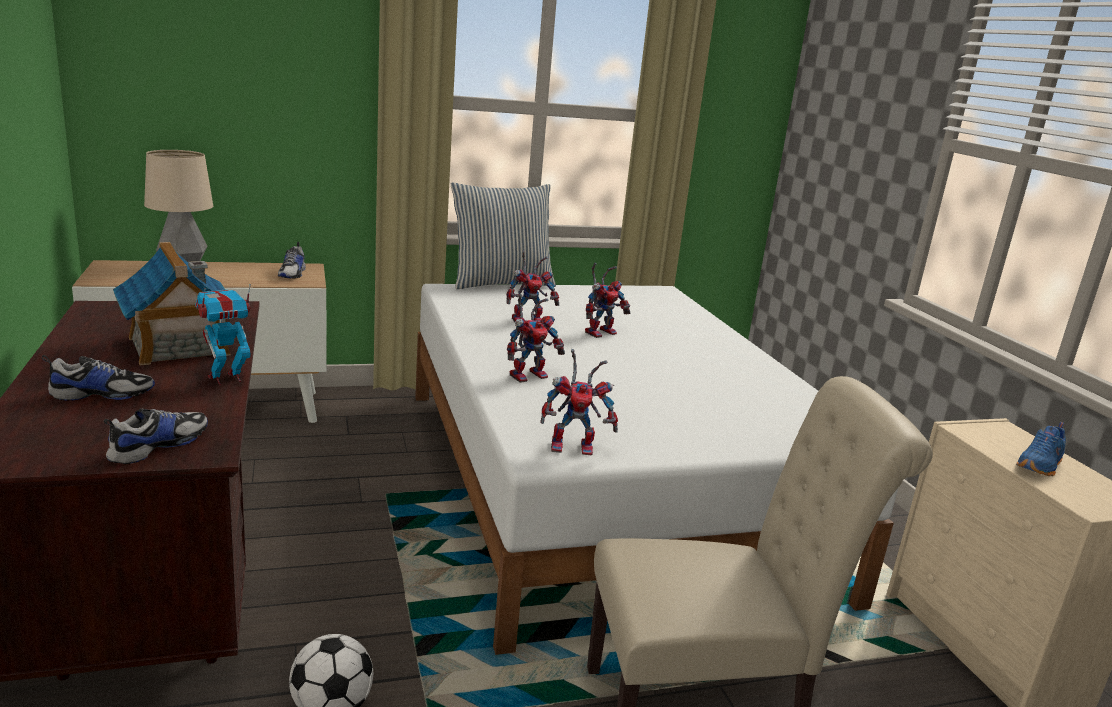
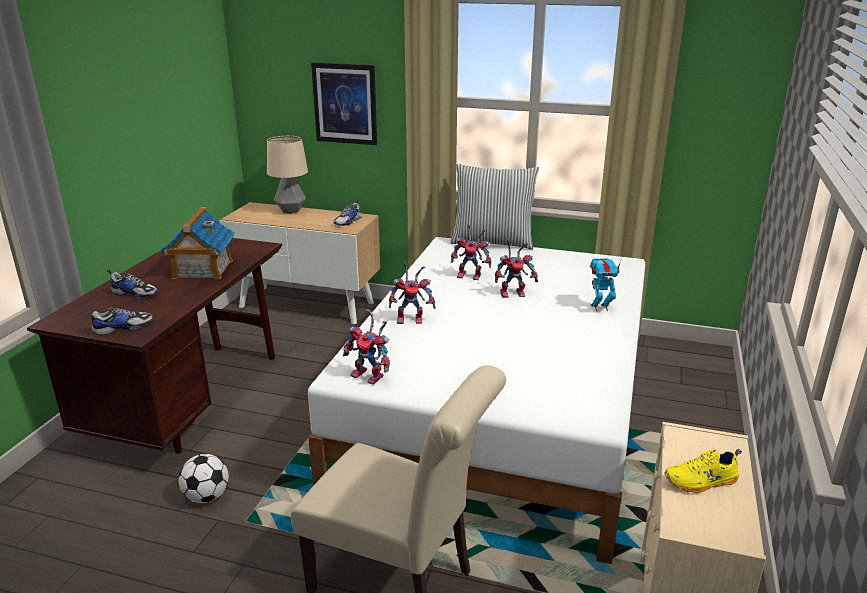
camera: 35 degrees right, 5 degrees up
(226, 378) = (199, 294): toy robot -> toy robot (600, 307)
(272, 101) = (345, 103): none -> picture
(1040, 466) = (701, 482): blue shoe -> yellow shoe

